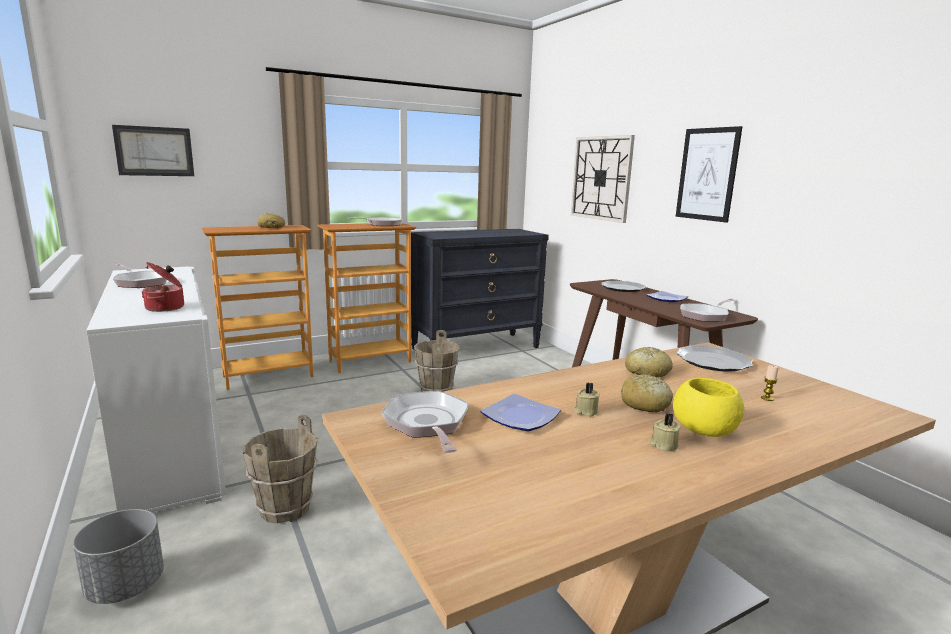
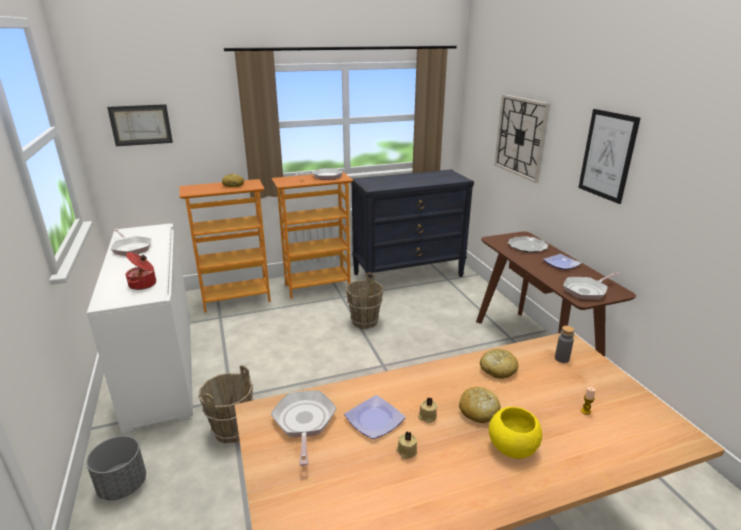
camera: 10 degrees right, 10 degrees up
(663, 445) = (472, 461): beige candle -> beige candle (406, 451)
(713, 361) = (562, 359): plate -> grey bottle

